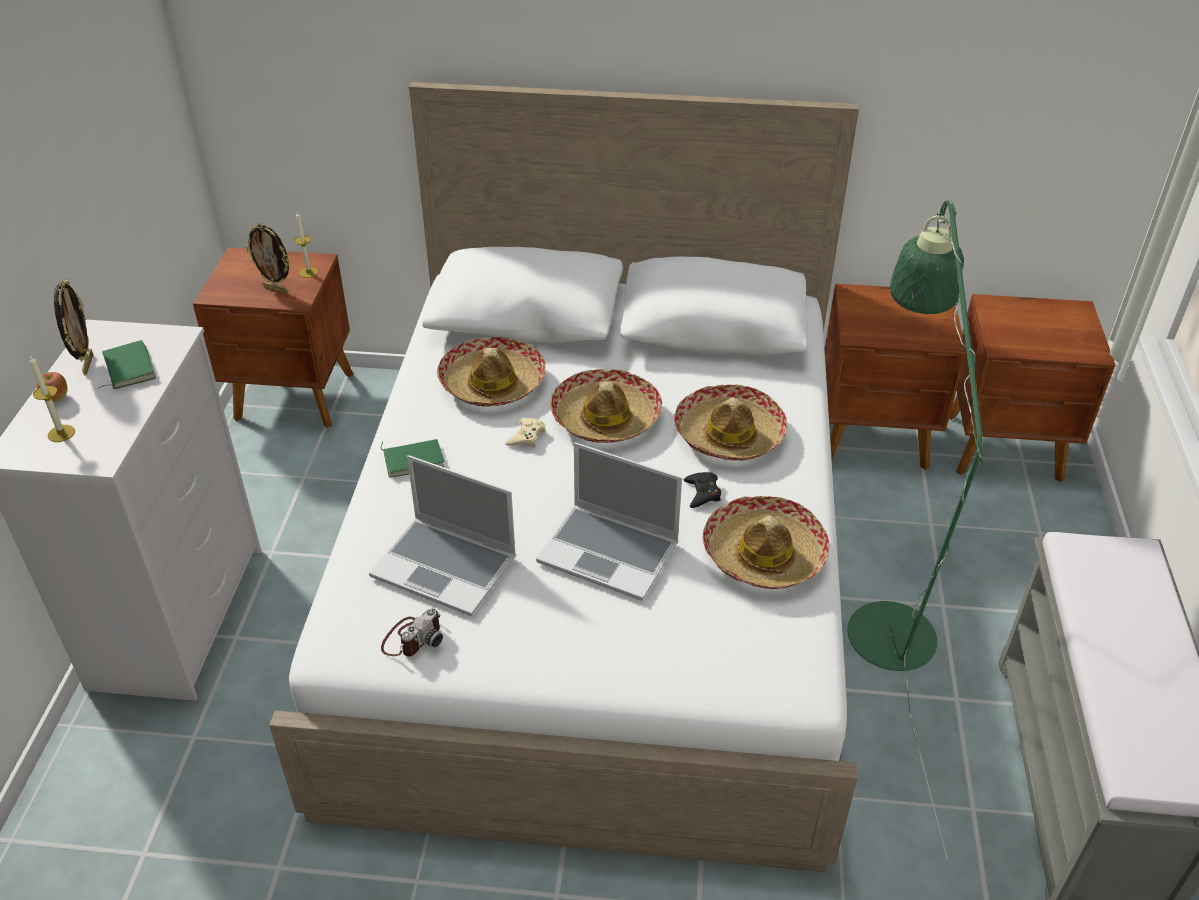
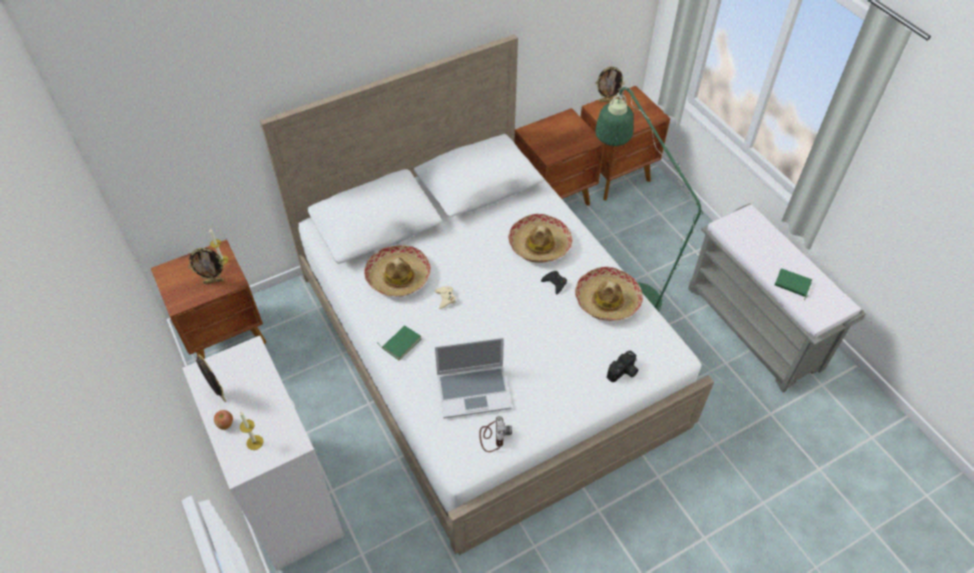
camera: 35 degrees left, 10 degrees up
(127, 368) = (246, 384): green book -> green book (792, 285)
(605, 417) = (473, 266): hat -> none
(610, 553) = (542, 338): laptop -> none
(690, 665) = (623, 372): none -> camera
(1021, 303) = (607, 101): none -> picture frame

